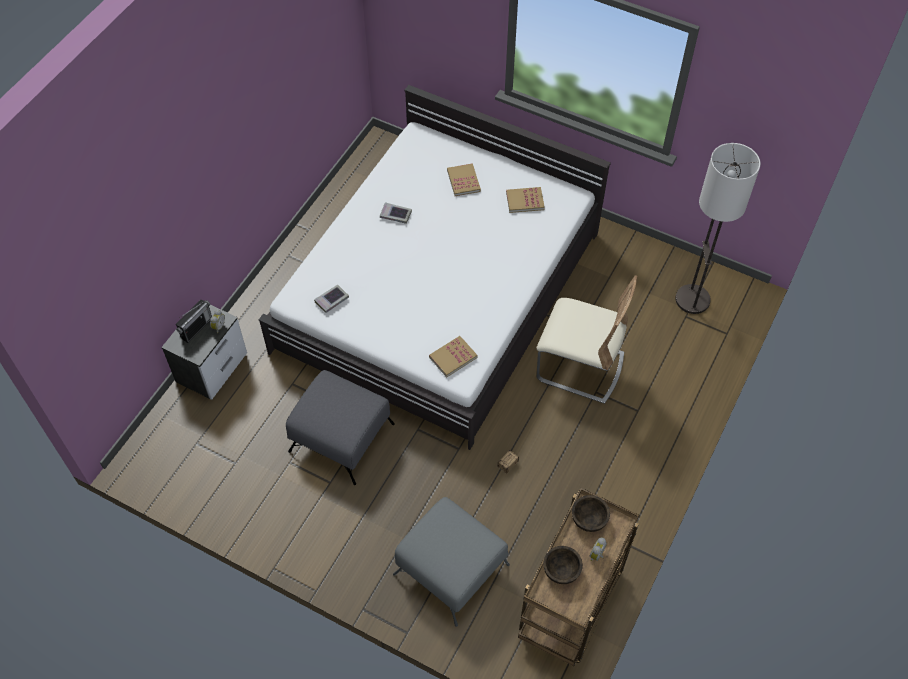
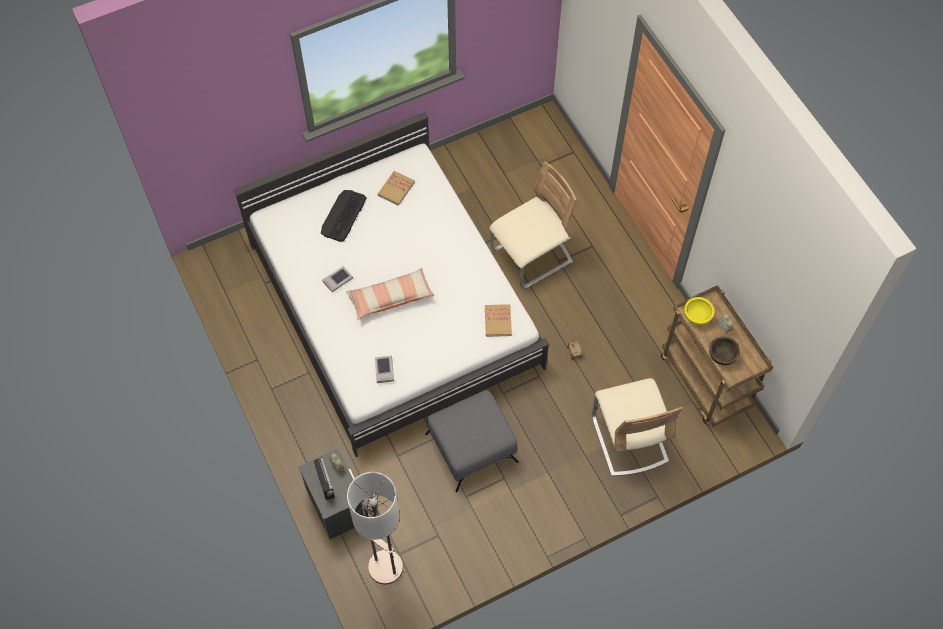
camera: 55 degrees left, 5 degrees up
(409, 262) = (390, 298): none -> pillow
(451, 568) = (629, 439): grey ottoman -> beige chair
(463, 181) = (343, 216): book -> keyboard
(589, 519) = (697, 316): brown bowl -> yellow bowl
(692, 299) = (530, 152): floor lamp -> floor lamp (385, 567)

